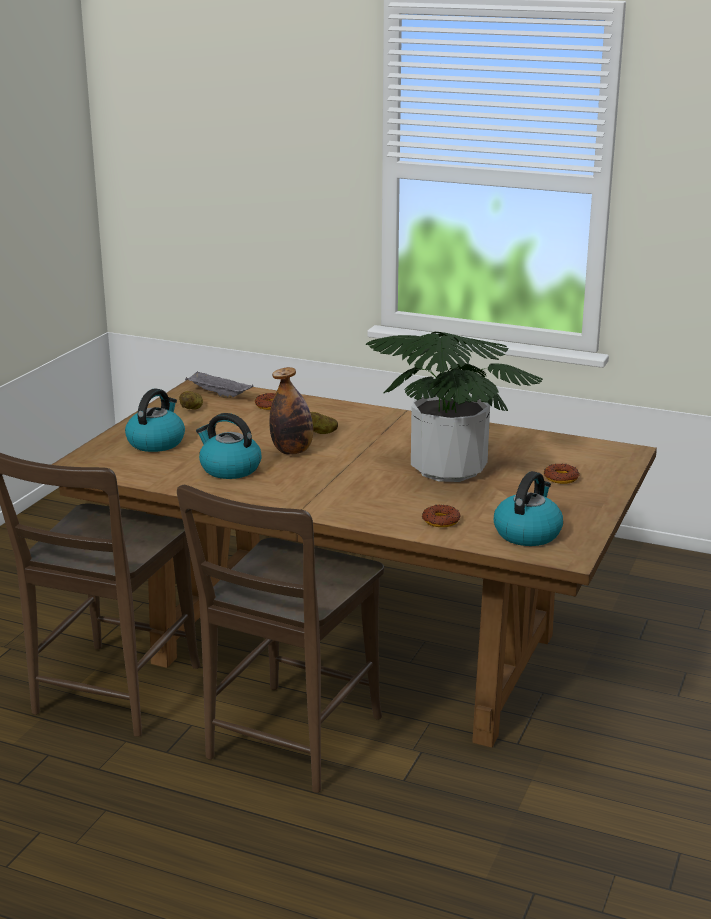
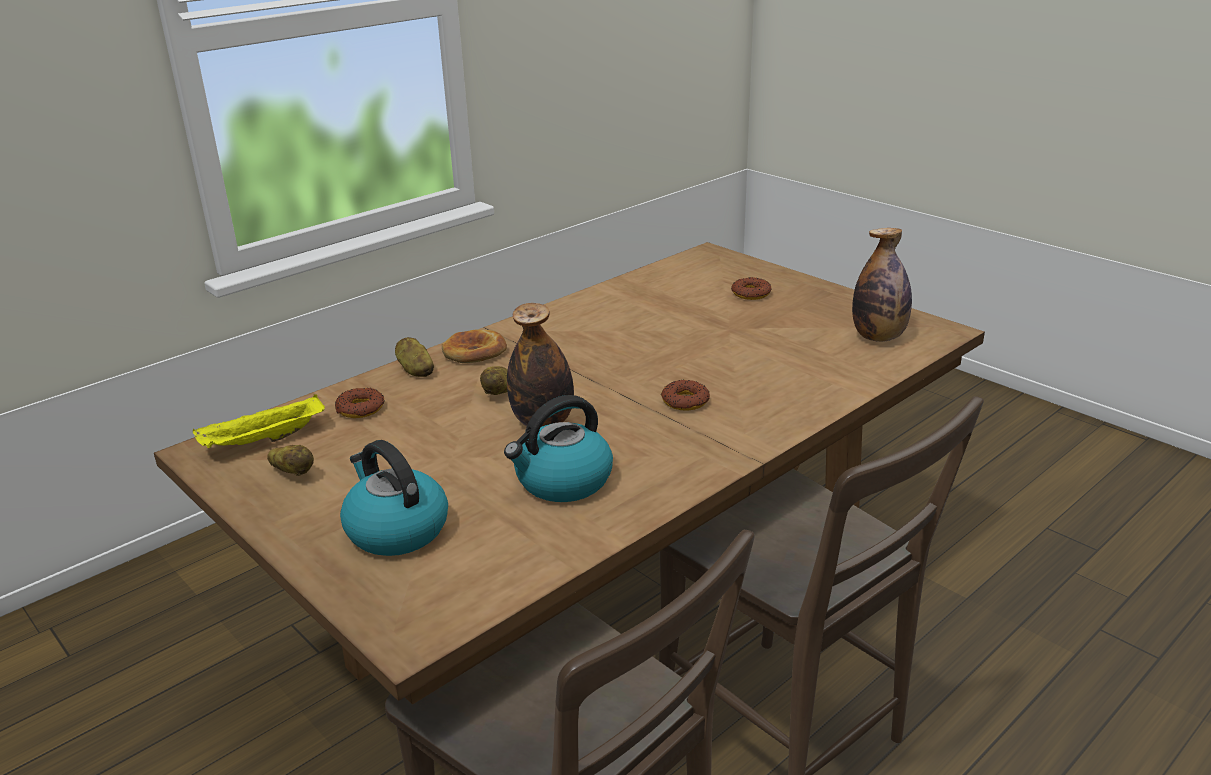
camera: 65 degrees left, 5 degrees up
(218, 394) = (263, 441): grey tray -> yellow tray
(327, 406) = (415, 370): none -> potato
(368, 415) = (474, 351): none -> bread
(440, 521) = (824, 373): donut -> donut (685, 401)
(448, 469) = (685, 340): potted plant -> none
(527, 533) = (878, 337): kettle -> bottle

